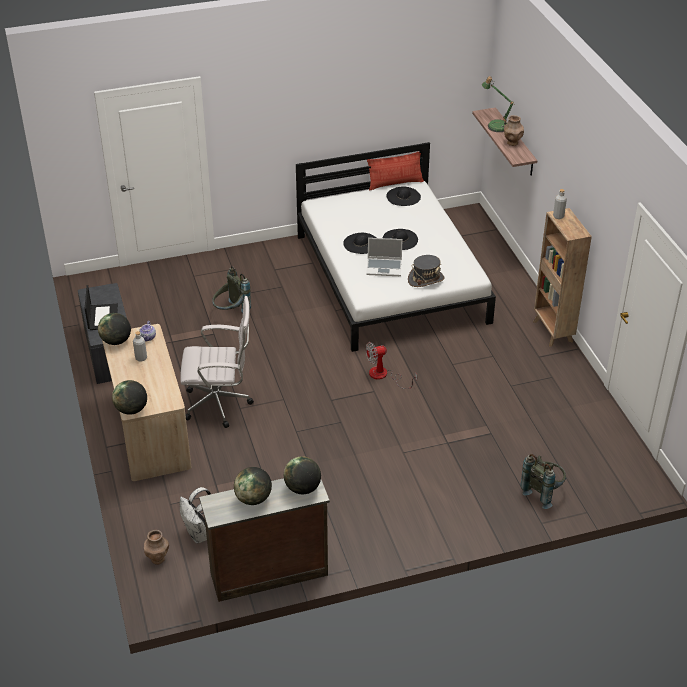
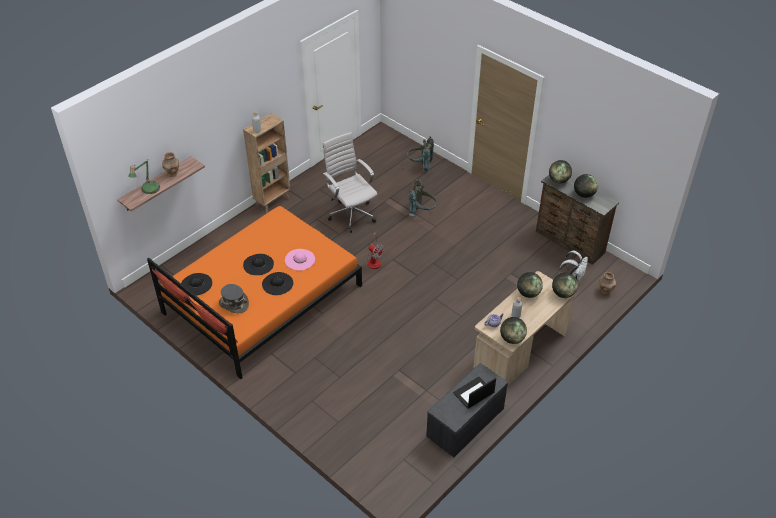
camera: 120 degrees left, 5 degrees up
(160, 382) = (528, 293): none -> globe
(220, 404) = (465, 327): white office chair -> white office chair (351, 214)
(231, 312) = (367, 372): grey backpack -> grey backpack (422, 211)
(332, 194) = (216, 330): none -> pillow
(384, 267) = (299, 259): laptop -> pink hat
(391, 278) = (262, 299): white bed -> orange bed
(426, 279) = (299, 234): grey hat -> grey hat (233, 304)

